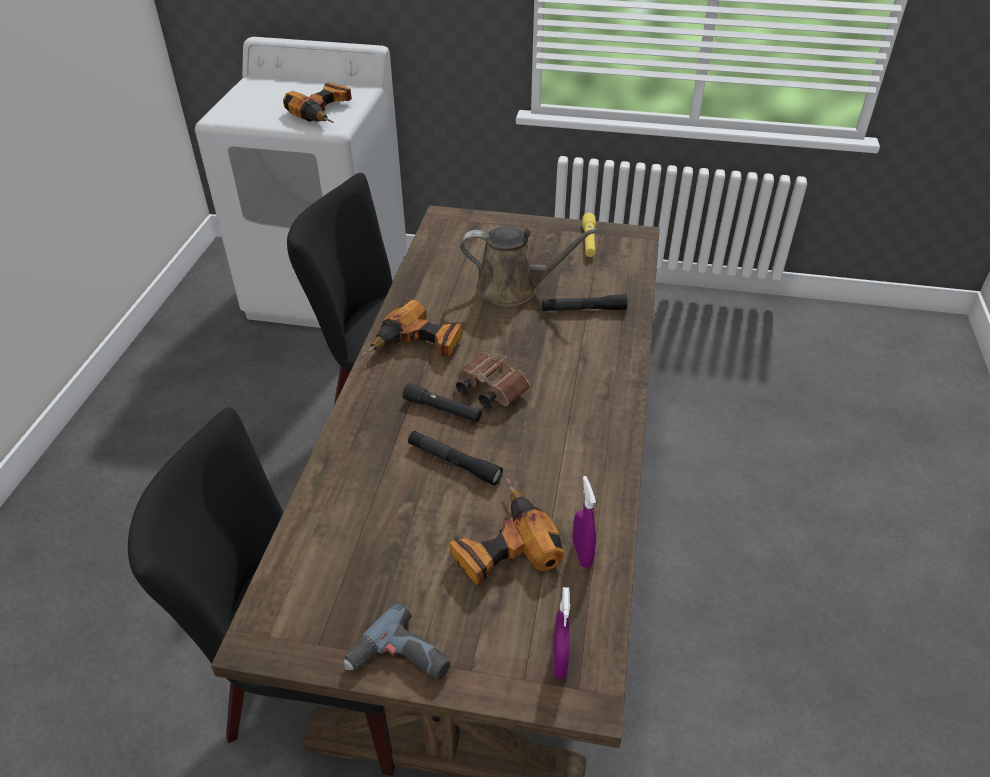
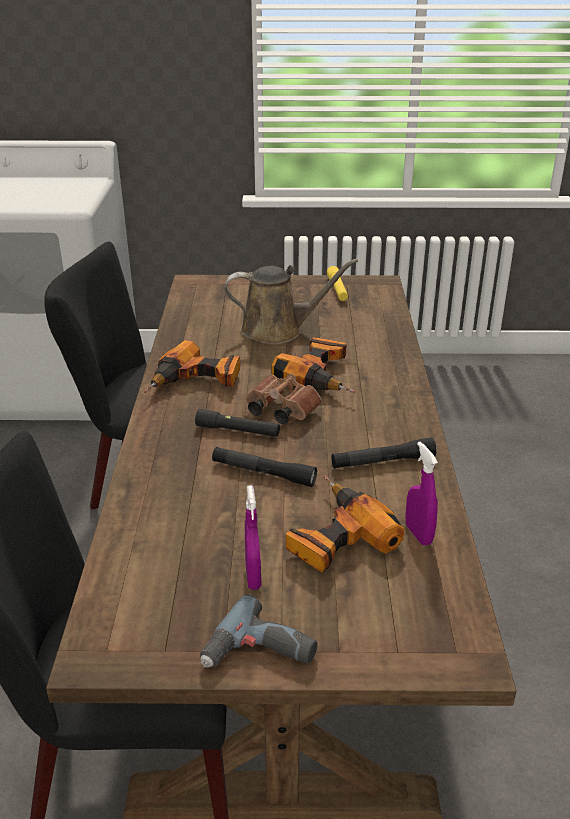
camera: 10 degrees left, 10 degrees down
(325, 112) = (62, 197): power drill -> power drill (322, 376)
(560, 661) = (429, 630): purple spray bottle -> purple spray bottle (253, 577)
(583, 310) = (351, 341): black flashlight -> black flashlight (383, 462)

